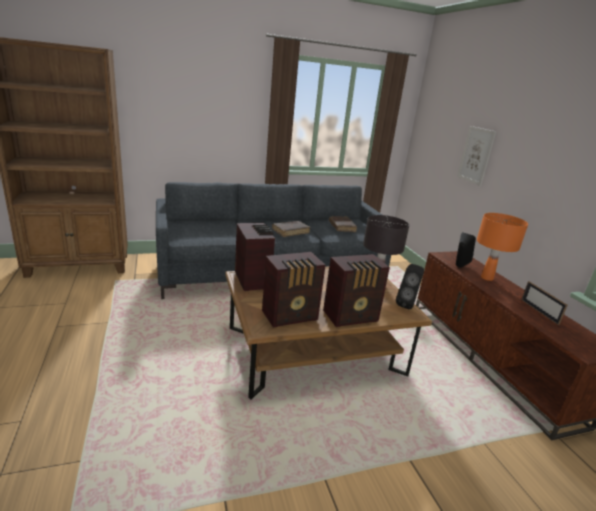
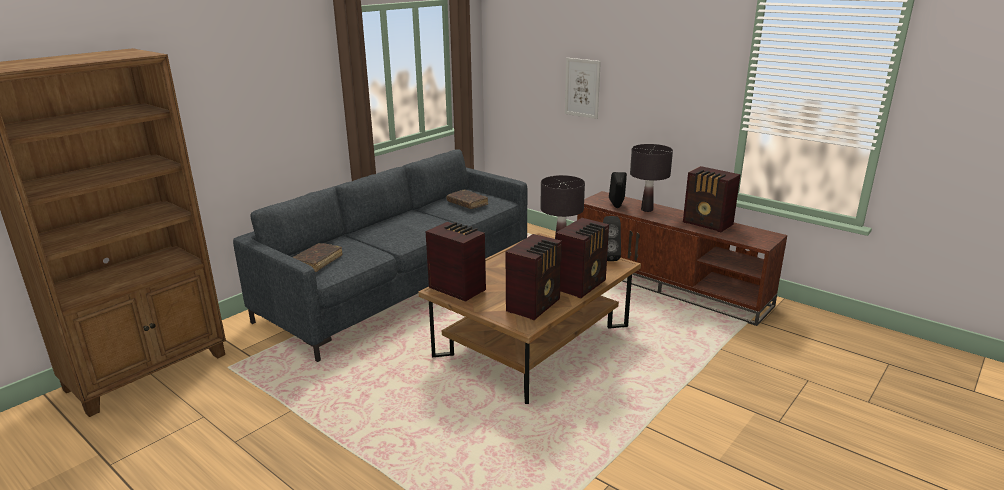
camera: 30 degrees left, 0 degrees up
(290, 232) = (425, 226): brown book -> brown book (317, 261)
(487, 278) = (647, 210): orange table lamp -> black table lamp
(539, 311) = (708, 224): picture frame -> radio

